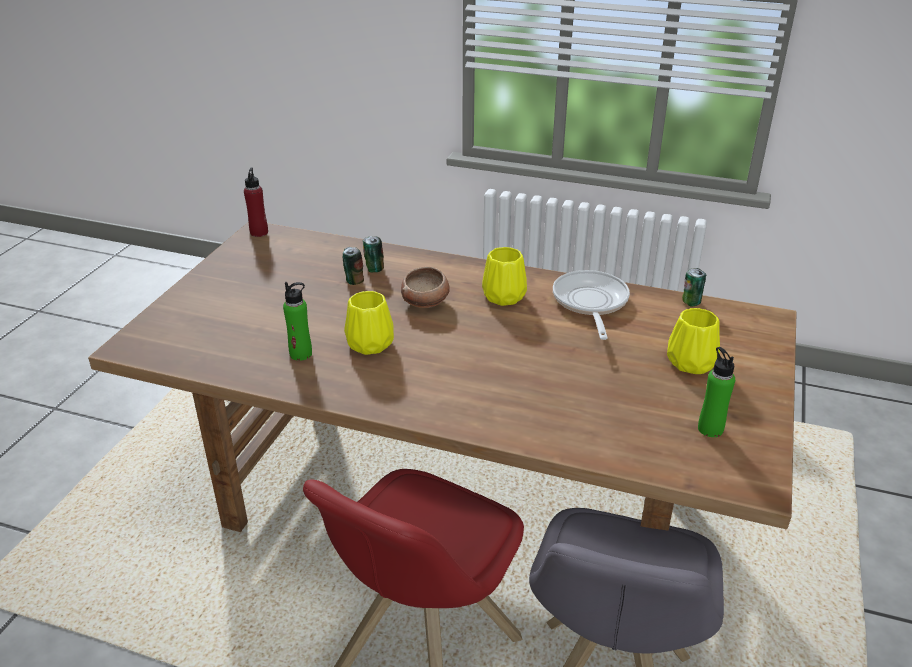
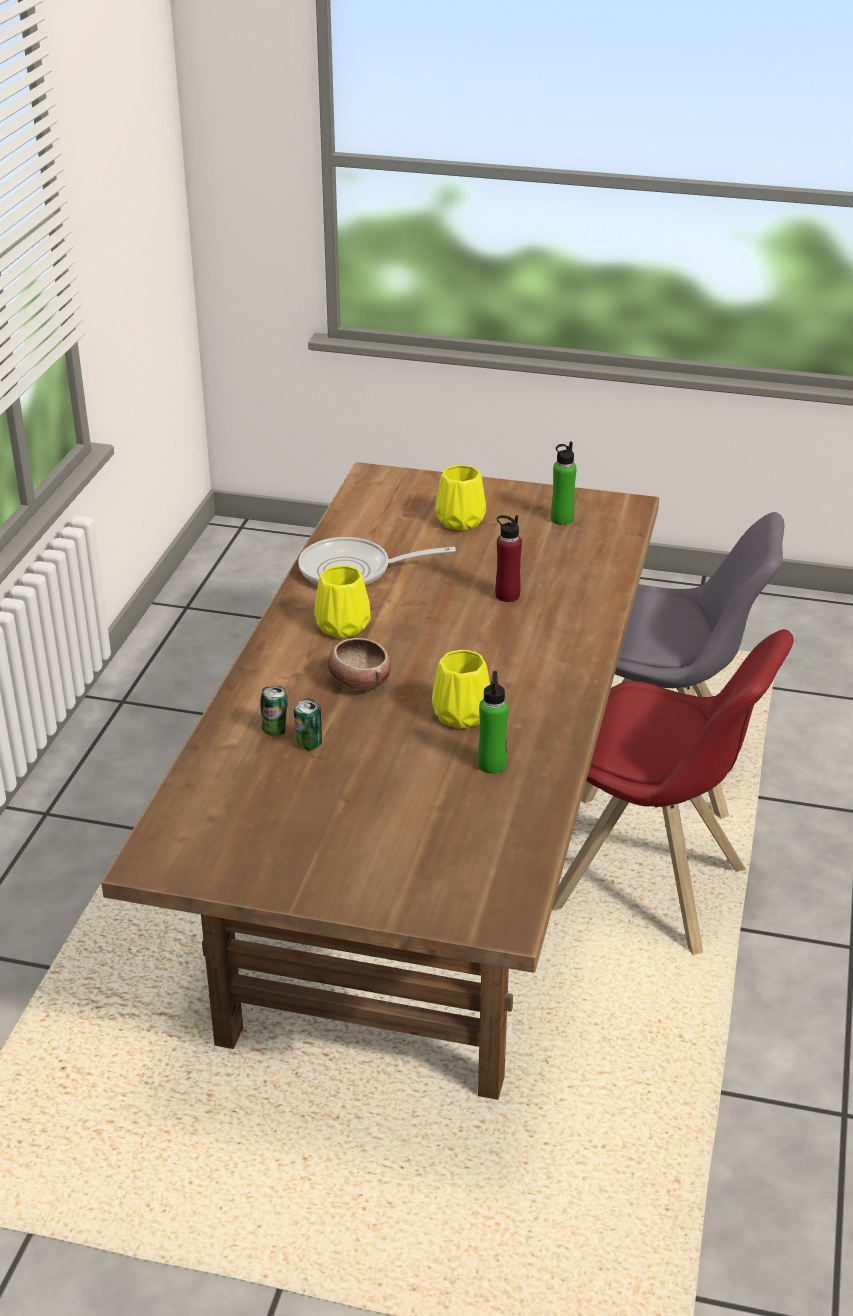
camera: 95 degrees left, 0 degrees up
(259, 232) = (152, 860): red bottle -> red bottle (507, 595)
(690, 302) = (345, 513): can -> none

